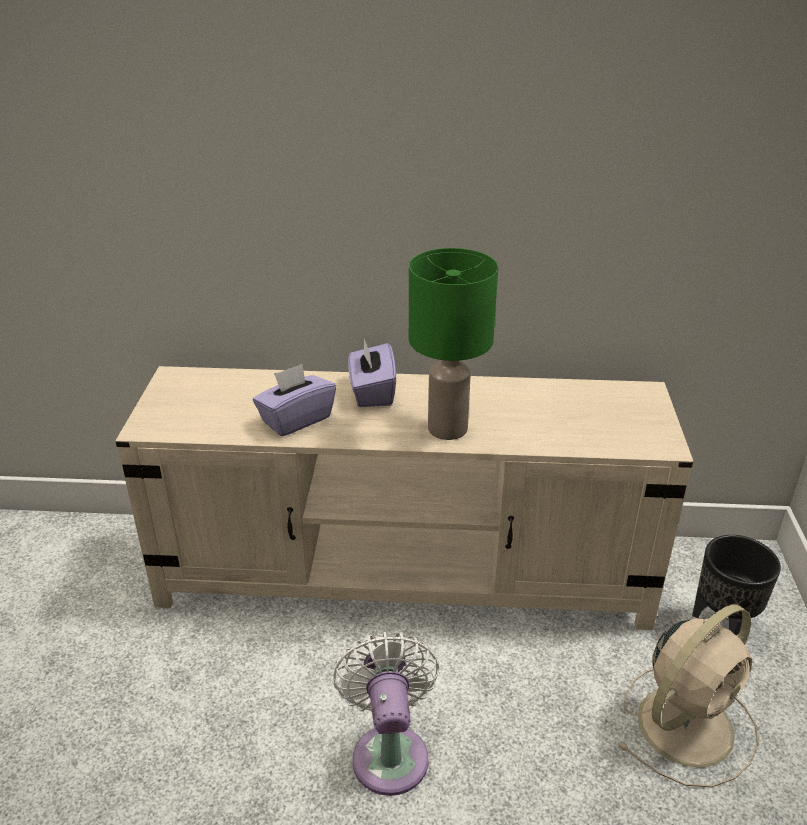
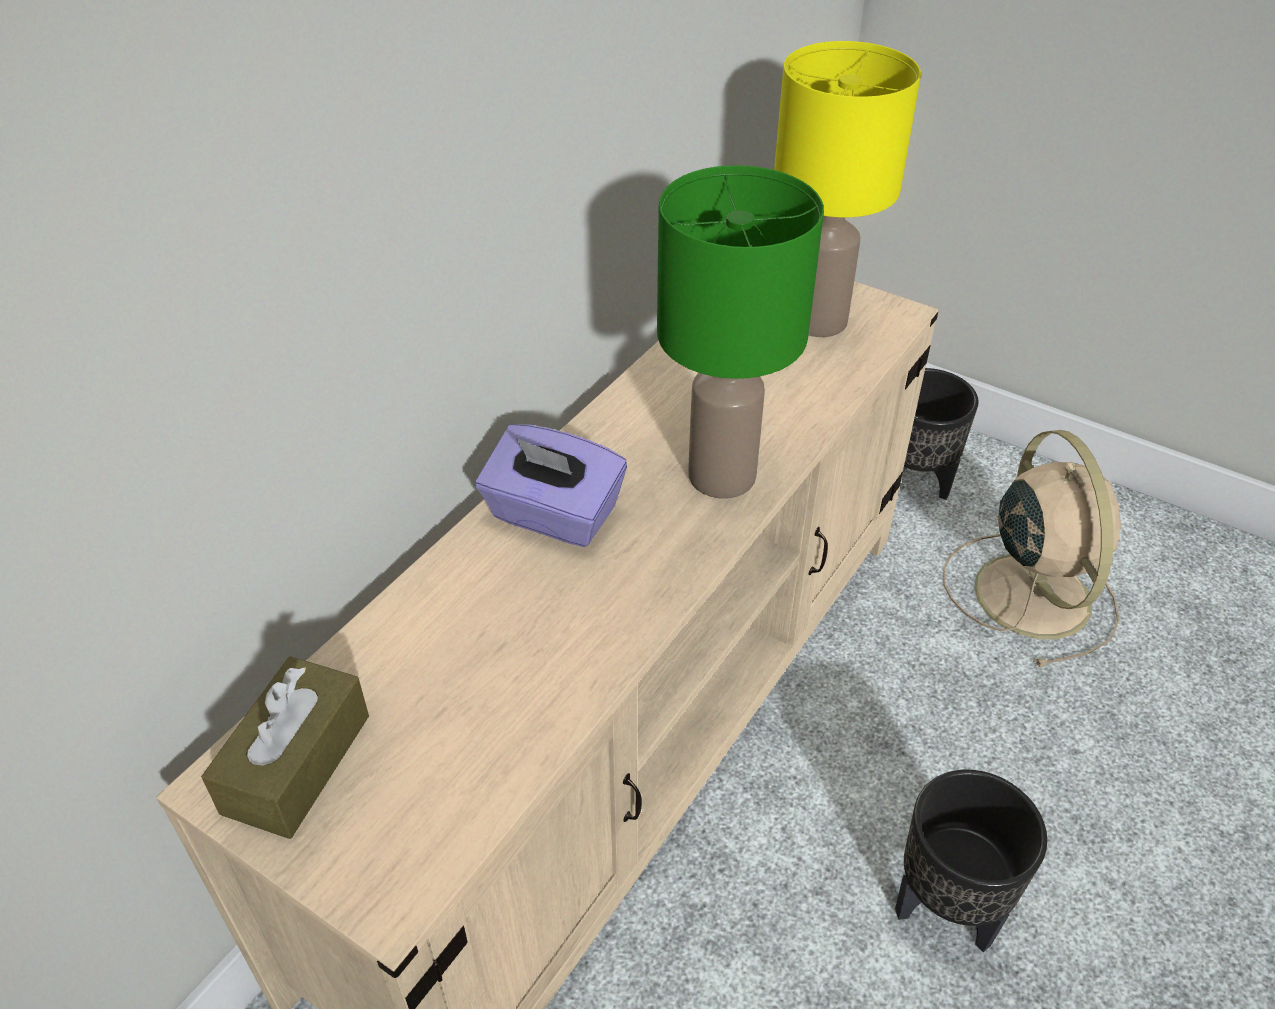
camera: 60 degrees left, 10 degrees up
(190, 386) = (297, 763): none -> brown tissue box
(296, 419) = (556, 641): purple tissue box -> none
(389, 751) = (947, 910): white fan -> black planter
(619, 420) = (817, 320): none -> yellow table lamp

